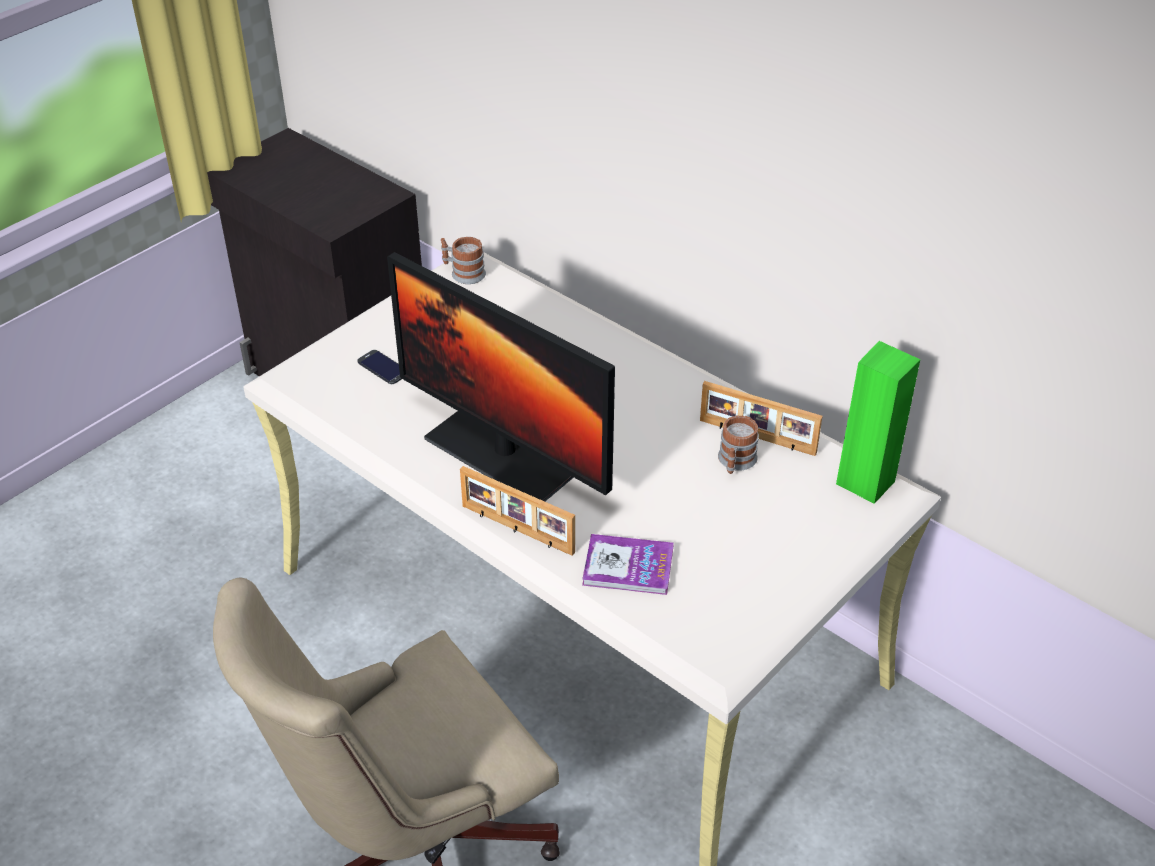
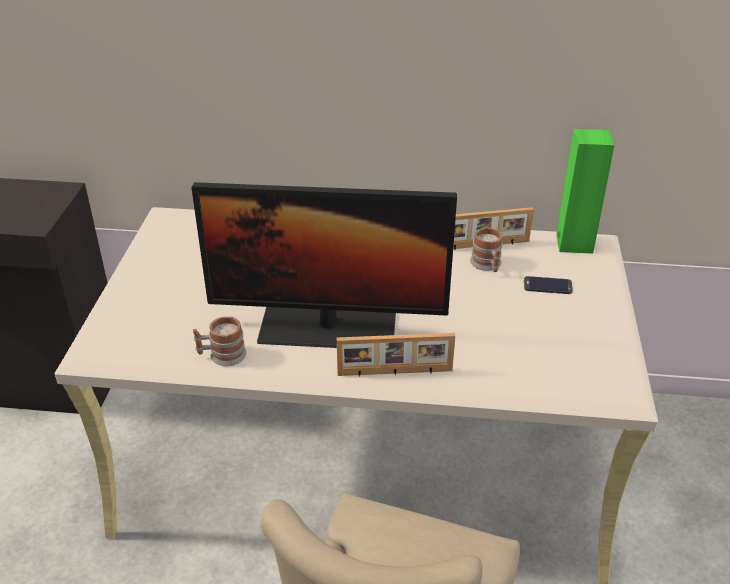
camera: 35 degrees left, 5 degrees down
(383, 367) = (171, 309): phone -> phone (547, 285)
(463, 273) = (168, 224): mug -> mug (222, 355)
(628, 566) = (496, 359): book -> none

